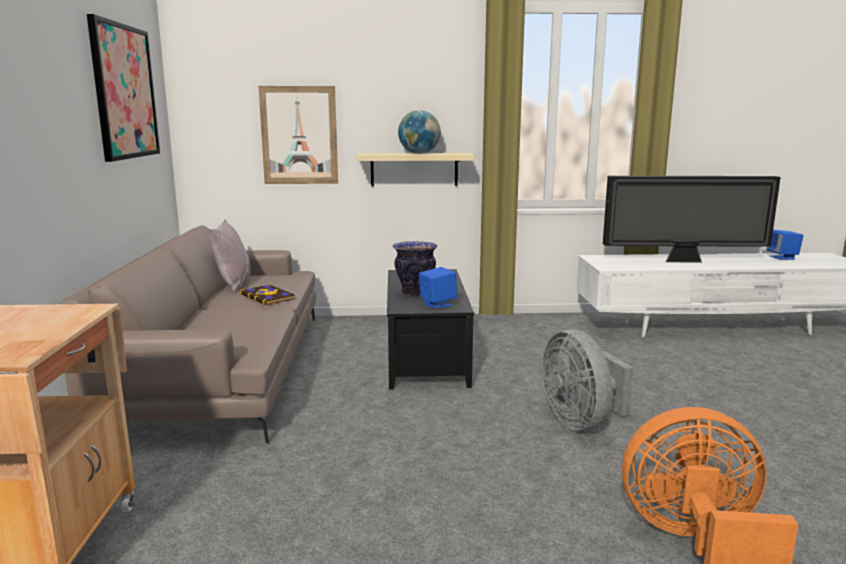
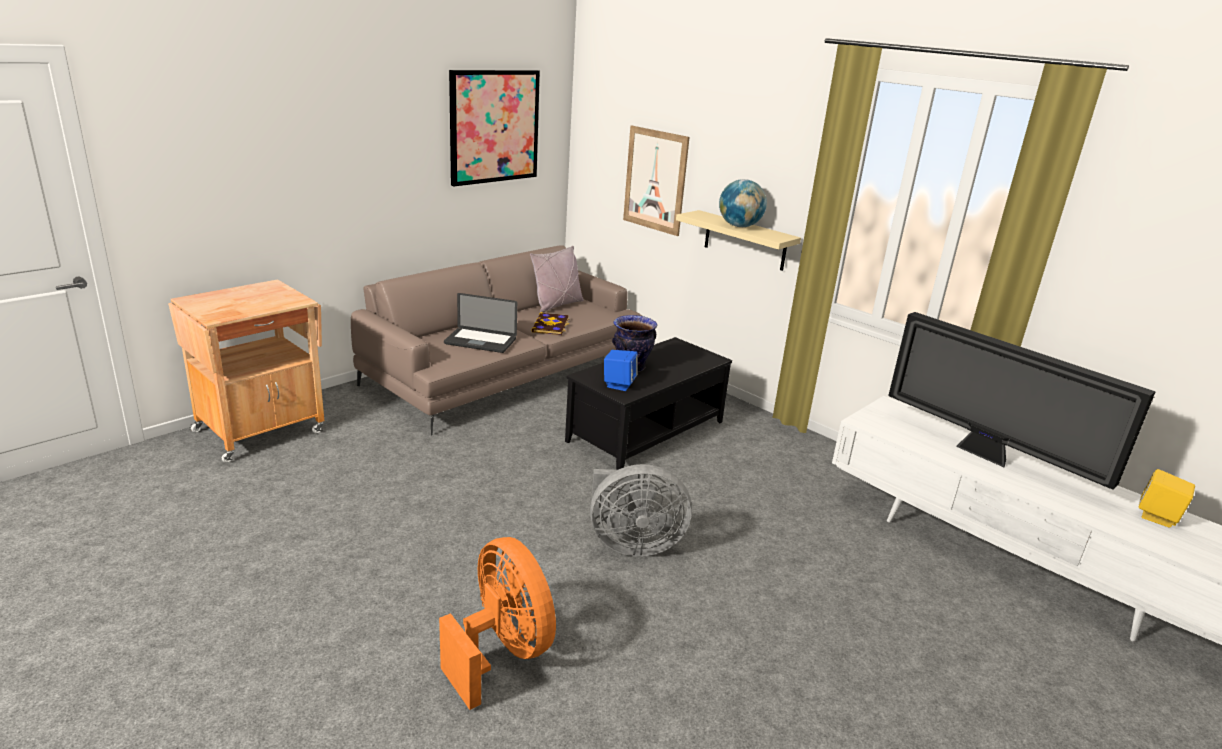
camera: 45 degrees right, 10 degrees up
(237, 326) = (480, 341): none -> laptop
(581, 422) = (632, 544): grey fan -> grey fan turned 120 degrees counterclockwise
(782, 257) = (1158, 517): blue speaker -> yellow speaker

